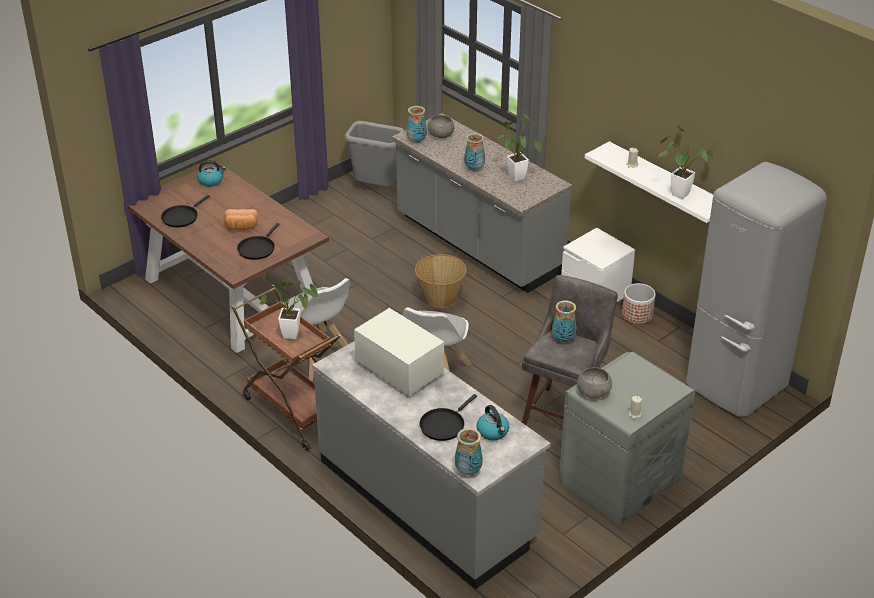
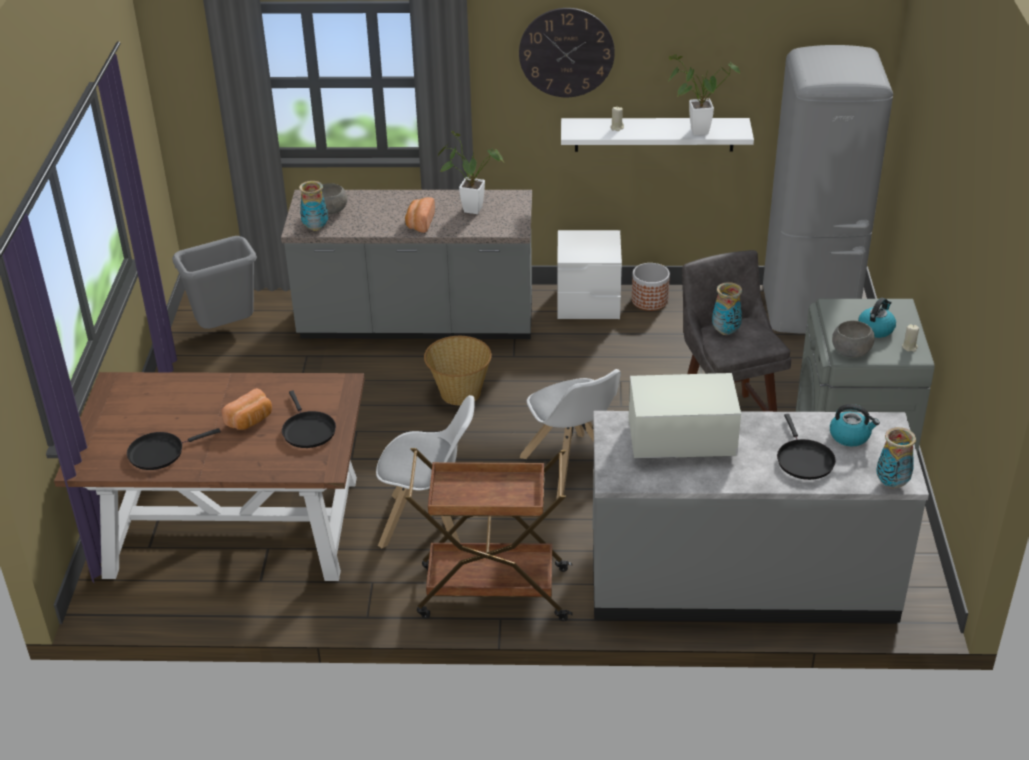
camera: 45 degrees left, 0 degrees up
(181, 217) = (160, 452): black frying pan -> black frying pan turned 75 degrees clockwise
(211, 181) = (129, 395): kettle -> kettle (876, 328)
(295, 335) = (496, 487): potted plant -> none
(474, 169) = (419, 223): vase -> bread
(617, 91) = (566, 52): none -> wall clock

